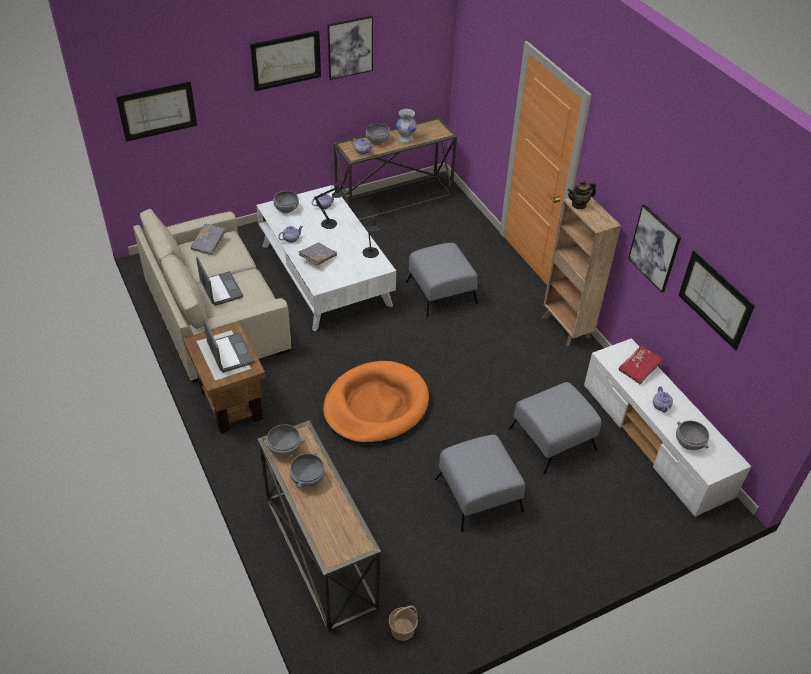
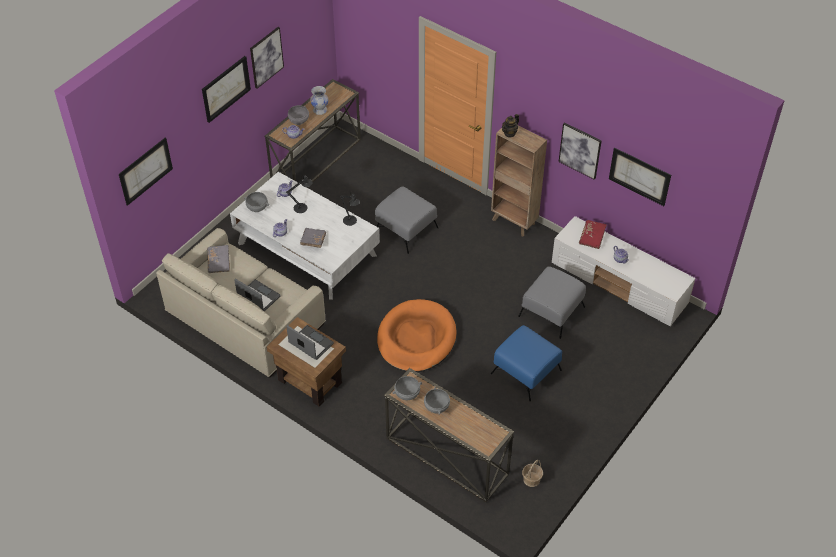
camera: 25 degrees left, 5 degrees up
(478, 494) = (526, 371): grey ottoman -> blue ottoman
(688, 443) = (650, 278): grey bowl -> none

